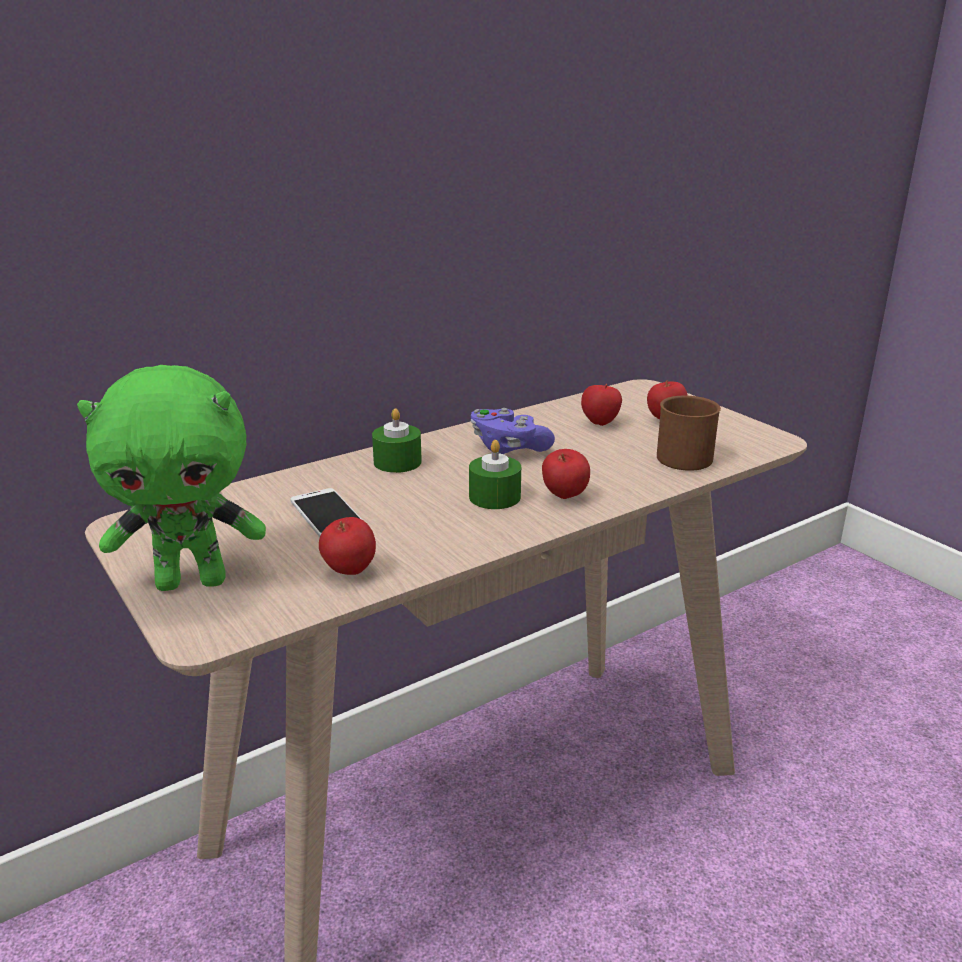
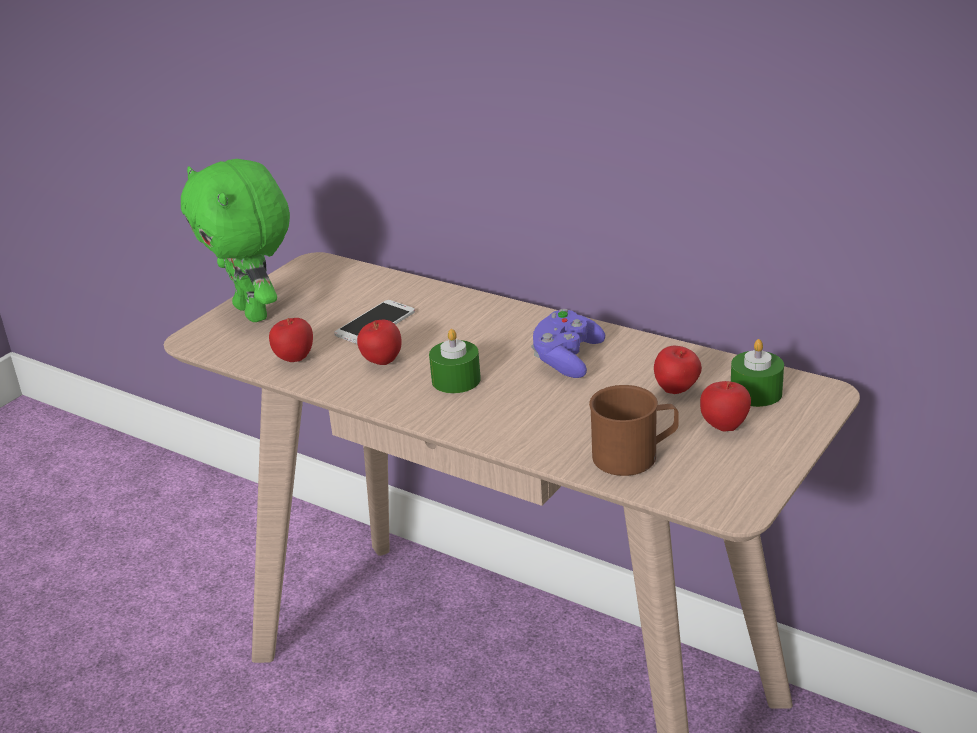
camera: 70 degrees right, 5 degrees up
(397, 462) = (491, 319): green candle -> green candle (756, 392)
(564, 497) = (479, 412): apple -> apple (382, 362)

